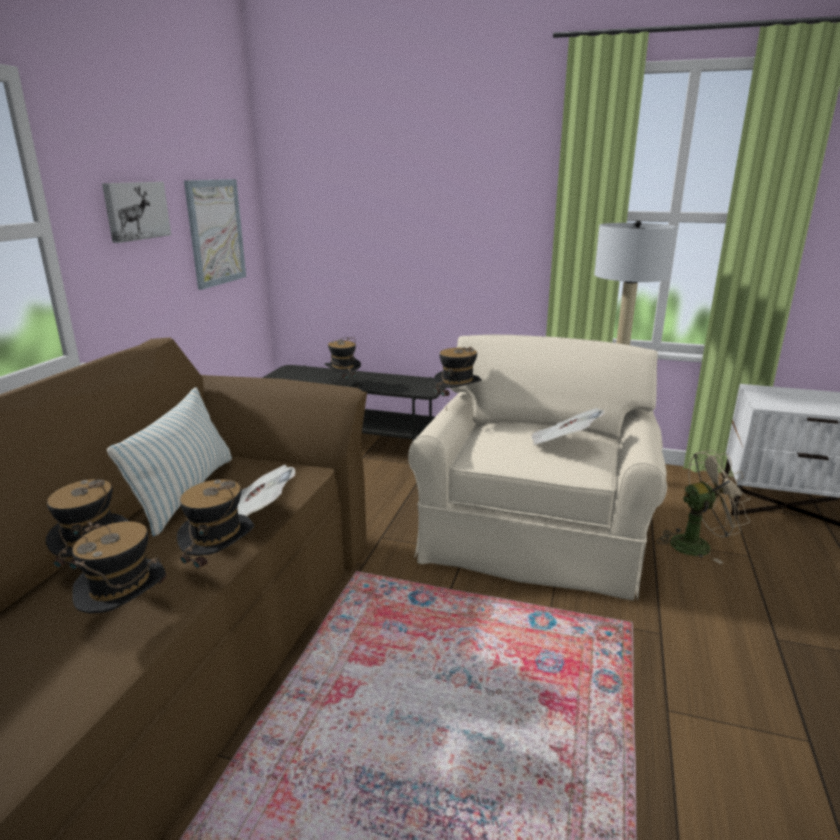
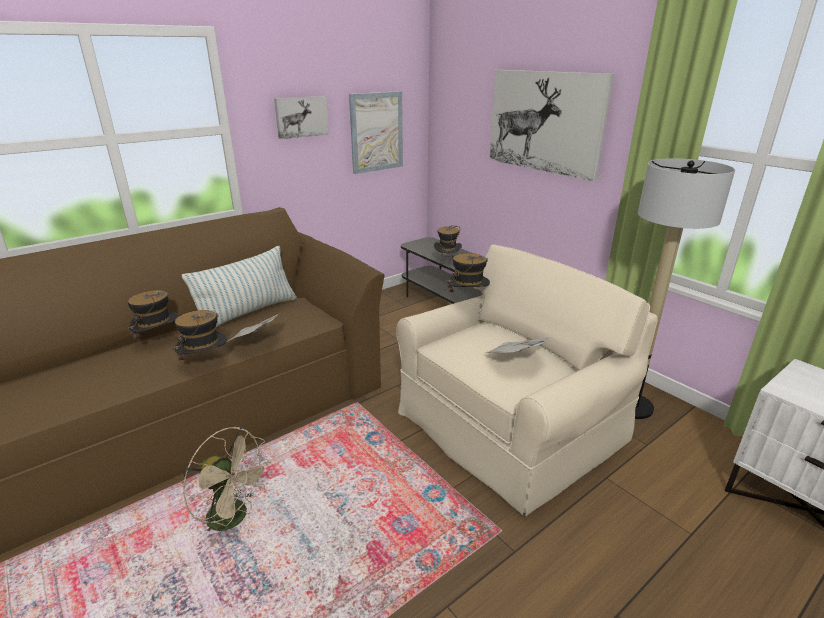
camera: 35 degrees right, 5 degrees up
(128, 620) = (134, 376): hat -> none
(440, 204) = (545, 122): none -> picture
(697, 544) = (648, 500): beige fan -> beige fan (235, 517)

